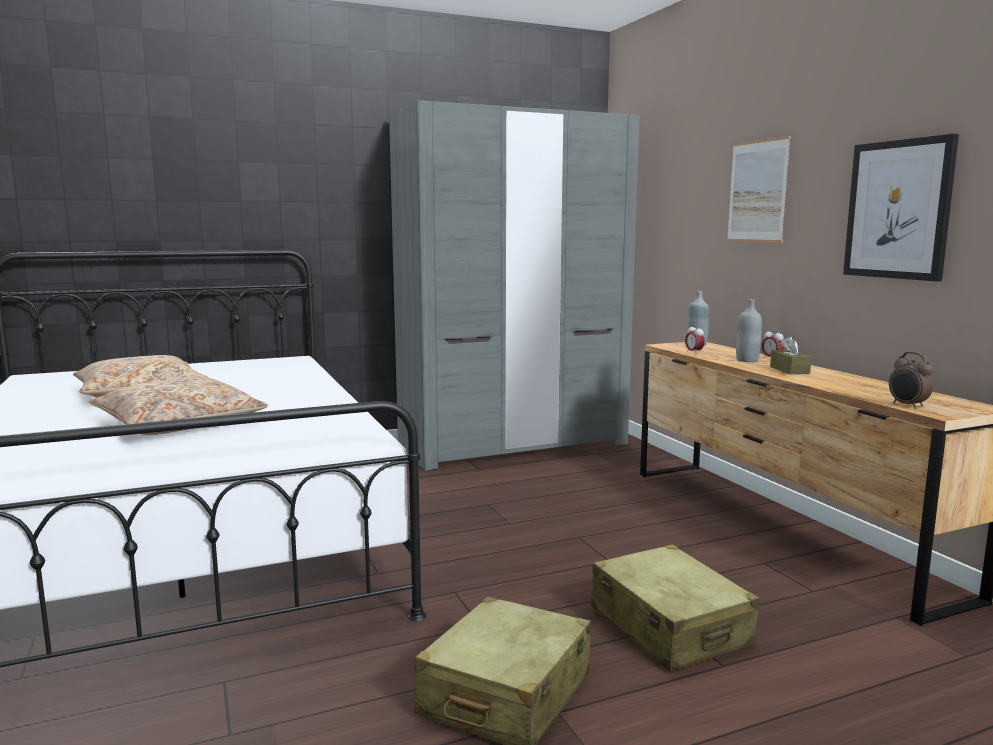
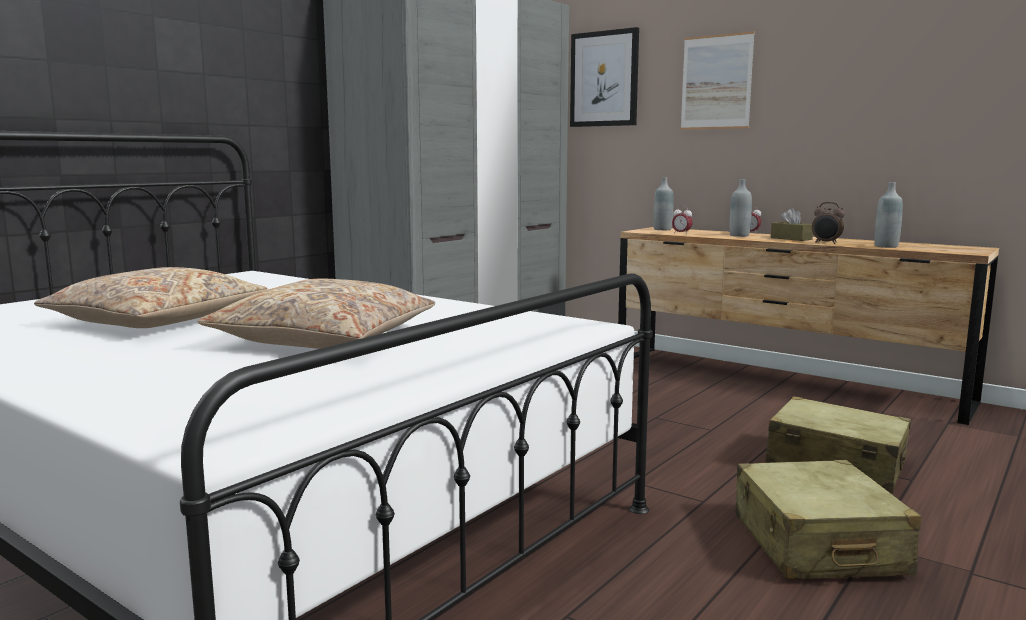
camera: 30 degrees left, 0 degrees up
(861, 392) = (886, 246): none -> grey bottle
(898, 210) = (876, 95): picture -> picture (604, 79)
(907, 405) = (938, 250): alarm clock -> alarm clock (826, 243)

